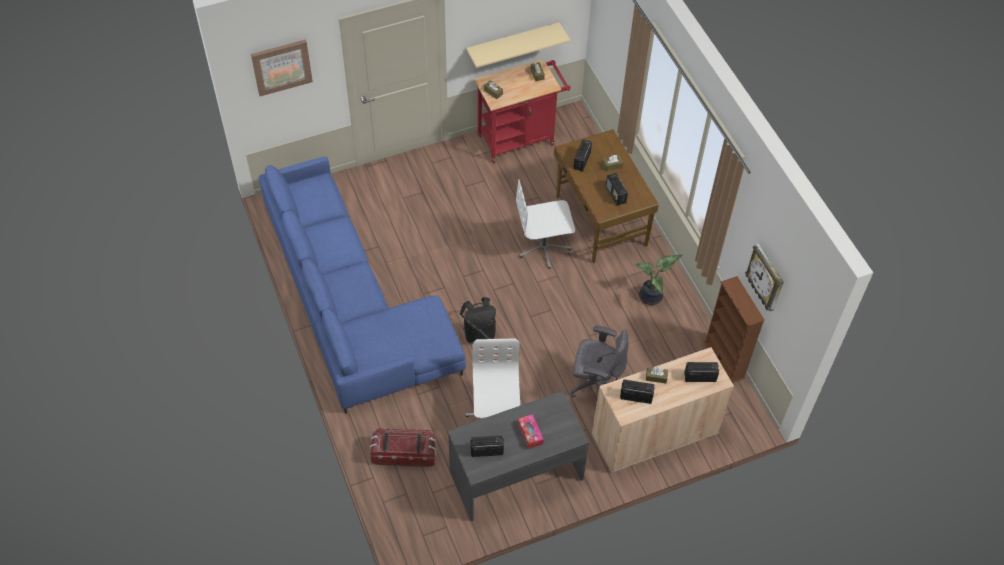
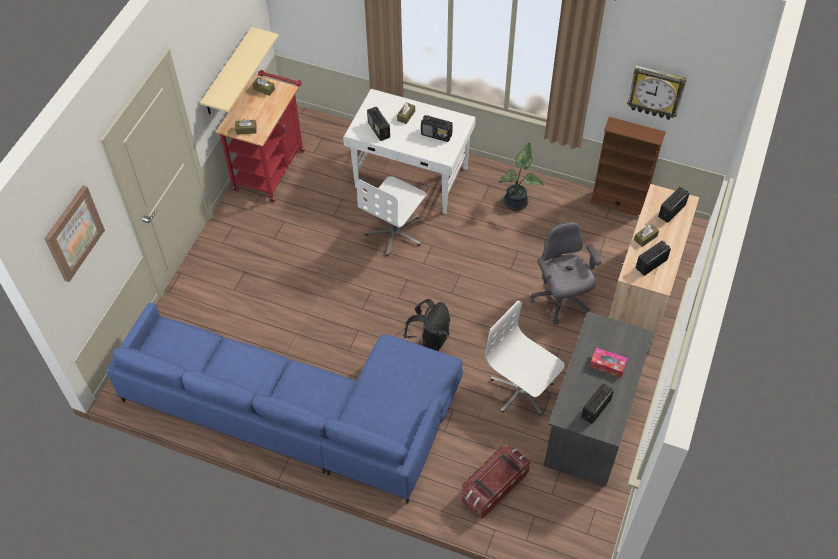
camera: 45 degrees left, 0 degrees up
(596, 385) = (561, 300): grey office chair -> grey office chair turned 75 degrees counterclockwise
(600, 221) = (411, 178): brown desk -> white desk

